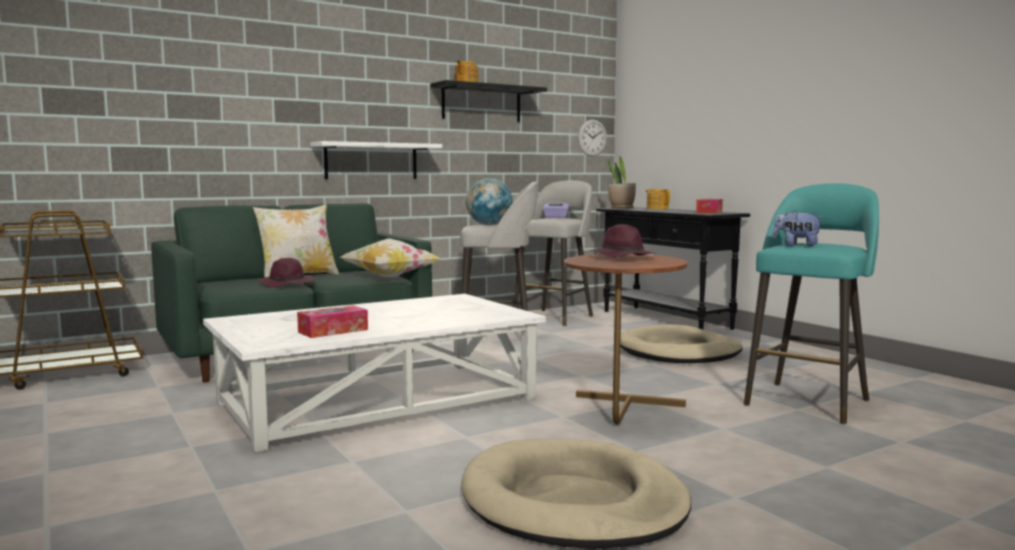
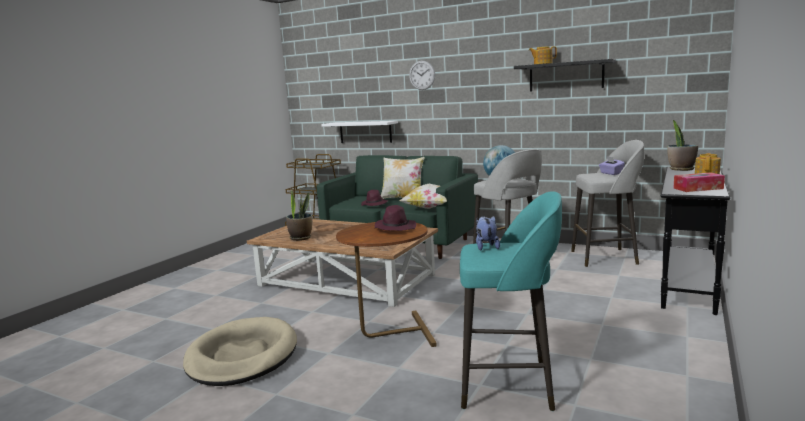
camera: 60 degrees right, 5 degrees up
(333, 331) = (301, 238): tissue box -> potted plant
(371, 161) = (476, 125): white shelf -> white shelf (365, 132)
(379, 400) = (348, 280): white coffee table -> brown coffee table
(592, 138) = (693, 95): wall clock -> wall clock (422, 75)
(678, 351) = (582, 314): beige dog bed -> none

